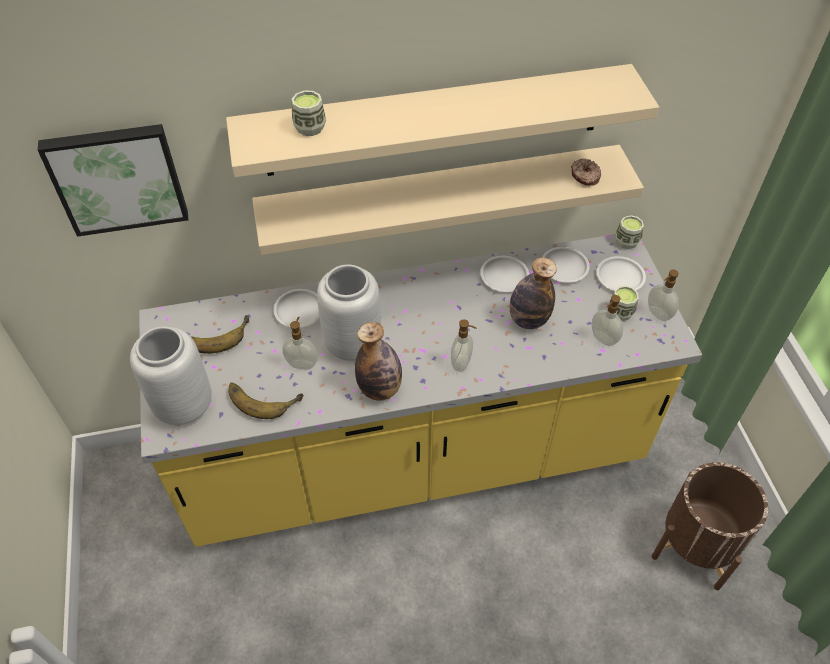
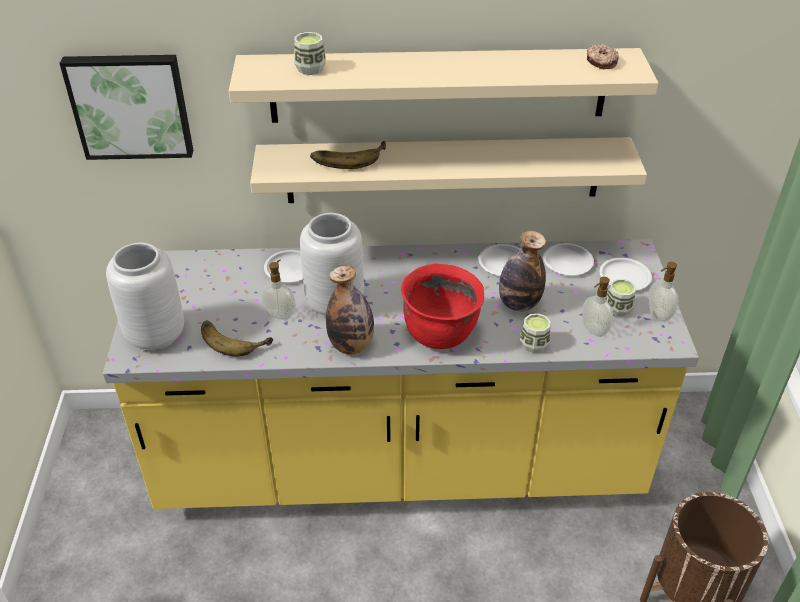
camera: 10 degrees right, 10 degrees down
(214, 335) = (202, 280): banana -> banana (348, 156)
(462, 363) = (440, 333): soap dispenser -> red cooking pot
(584, 176) = (587, 159): donut -> donut (601, 62)
(626, 242) = (639, 247): cup -> cup (534, 344)

